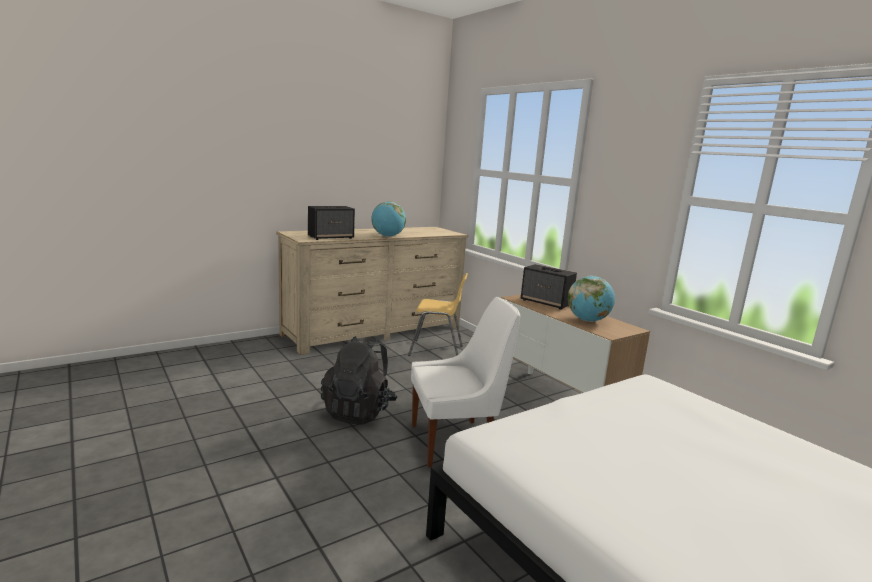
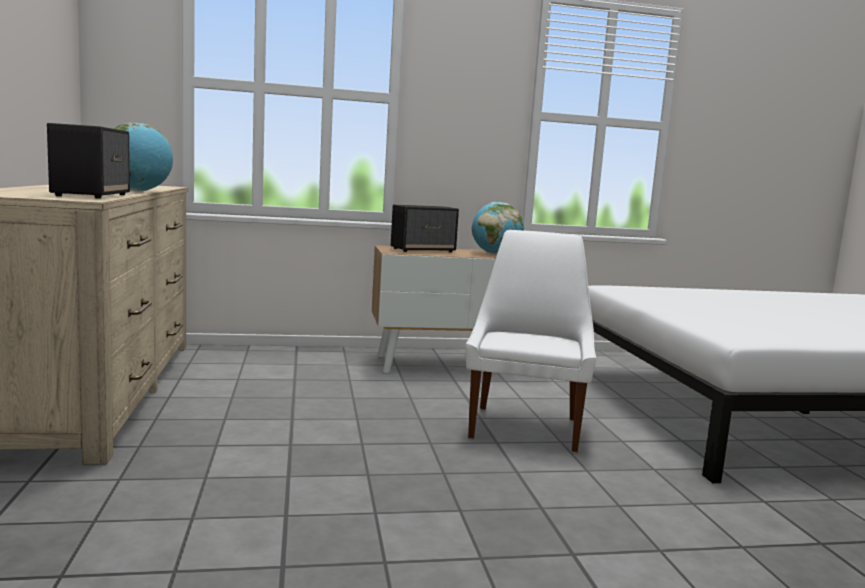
camera: 65 degrees left, 5 degrees down
(359, 411) = (403, 460): black backpack -> none
(436, 350) = (249, 375): yellow chair -> none

